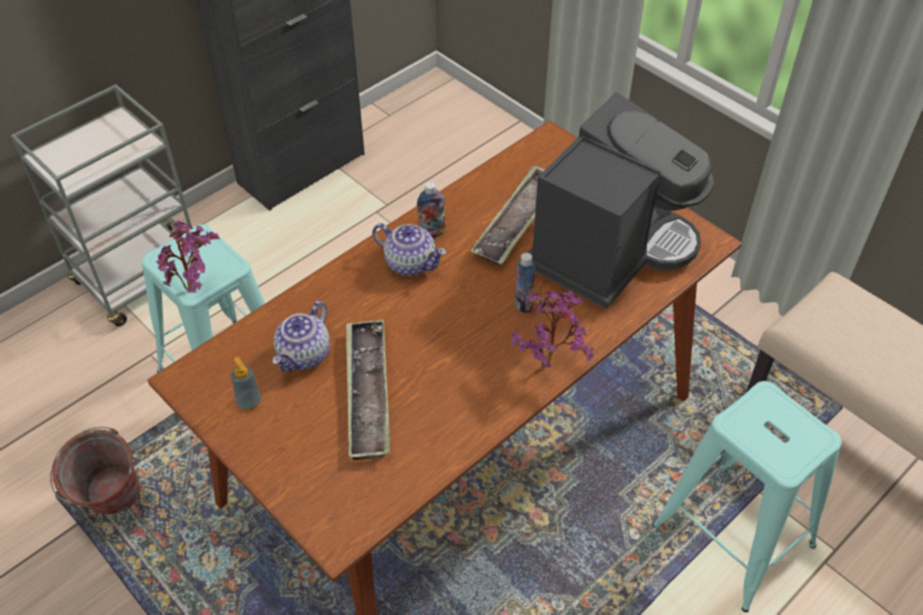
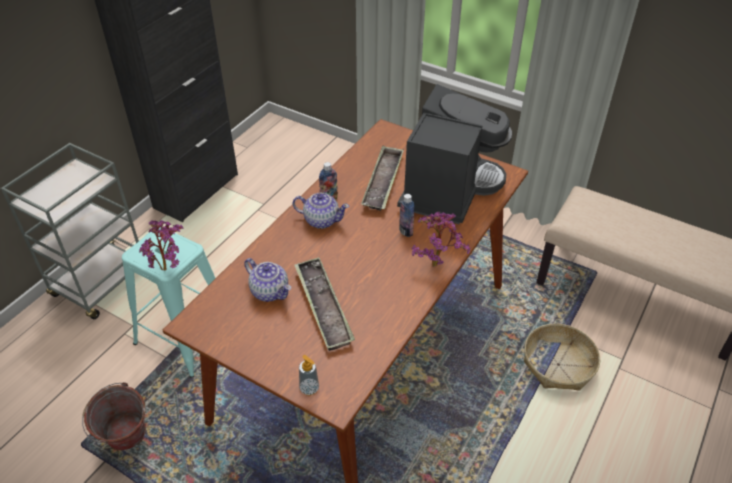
camera: 15 degrees left, 5 degrees down
(249, 402) = (242, 329): soap dispenser -> soap dispenser (309, 388)
(304, 355) = (270, 291): teapot -> teapot turned 60 degrees counterclockwise
(733, 536) = (558, 365): turquoise stool -> basket

